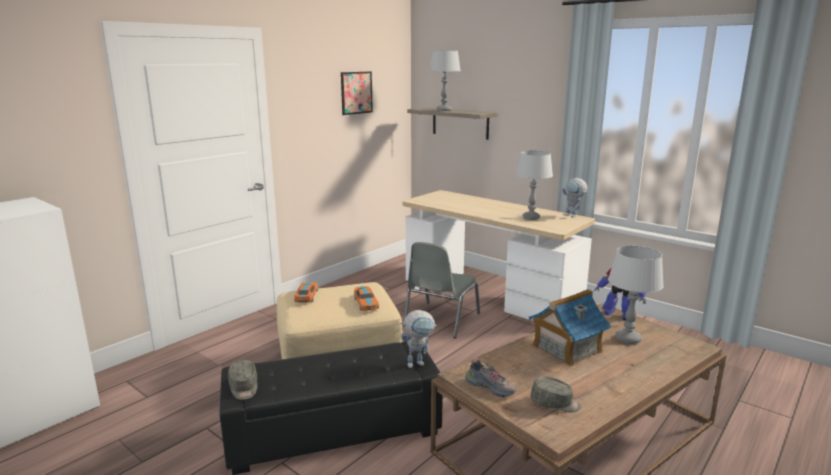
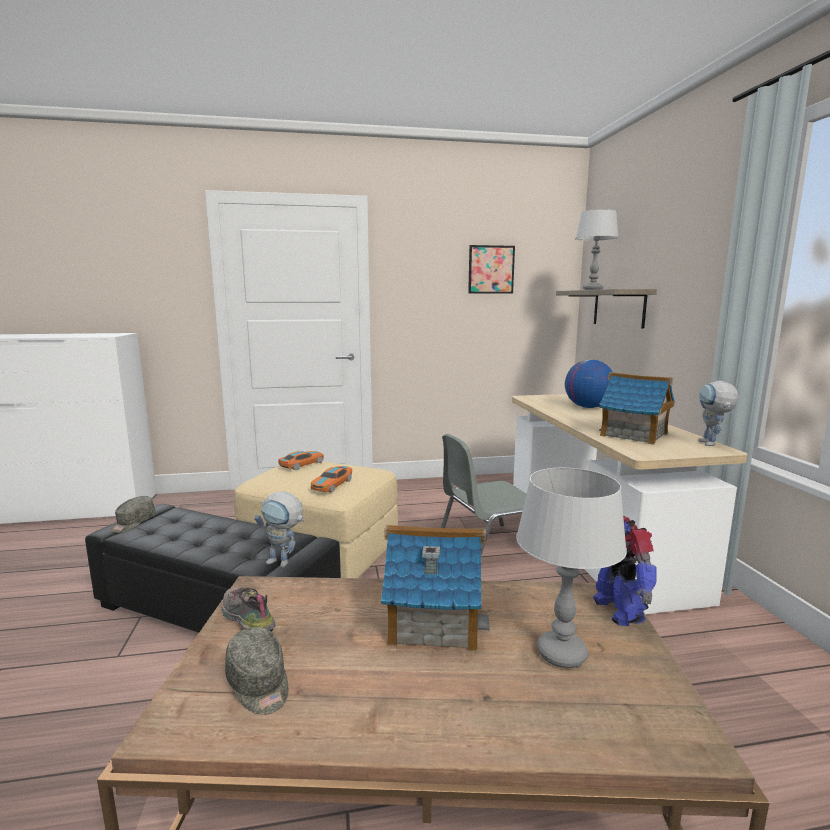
camera: 40 degrees right, 5 degrees down
(468, 202) = (587, 407): none -> globe
(491, 387) = (245, 619): shoe -> shoe turned 150 degrees clockwise
(531, 218) = (634, 434): grey table lamp -> toy house

